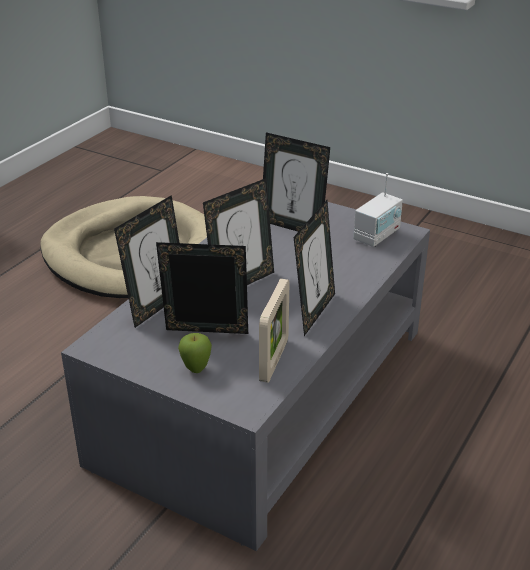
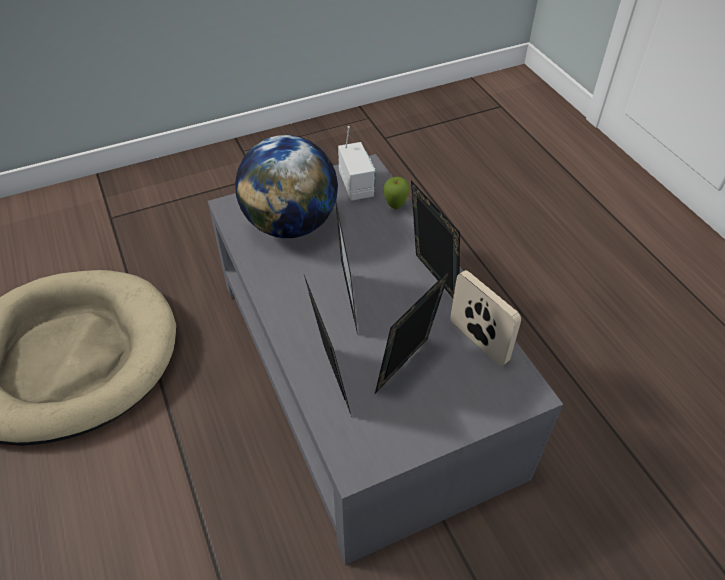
camera: 55 degrees left, 15 degrees up
(196, 369) = (452, 401): apple -> apple (395, 206)
(292, 226) = (291, 224): picture frame -> globe

